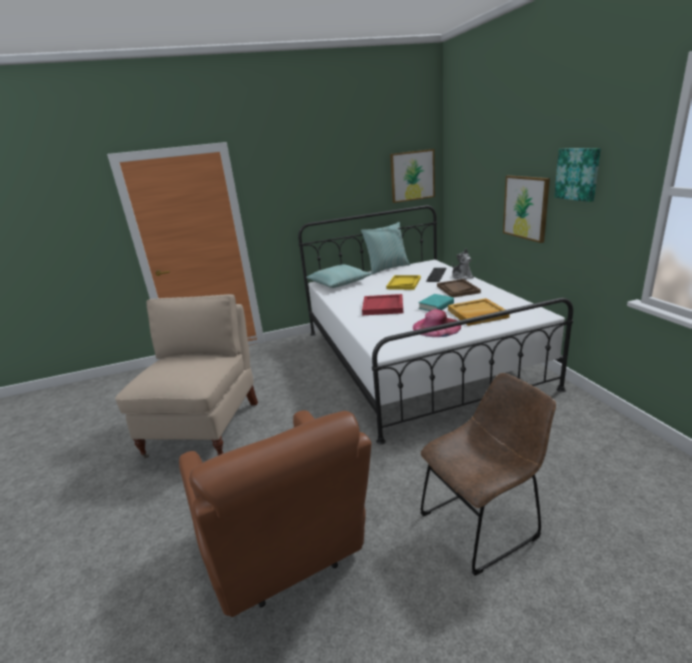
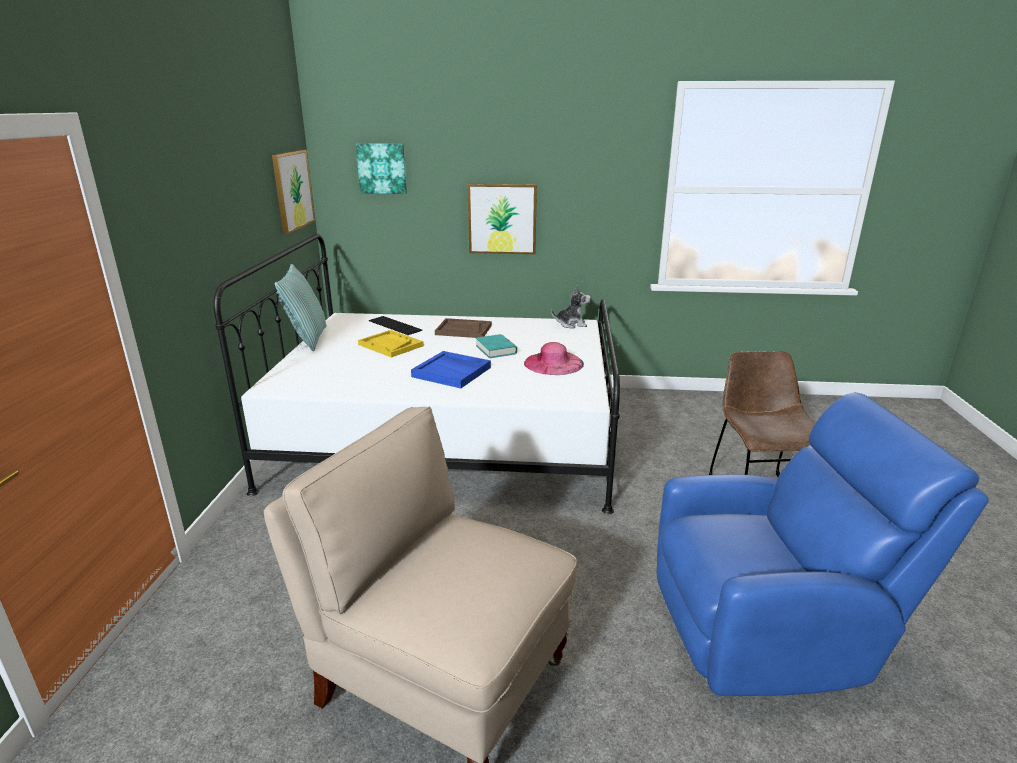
camera: 70 degrees left, 0 degrees up
(284, 553) = (769, 628): brown armchair -> blue armchair
(338, 283) = (299, 376): pillow -> none
(383, 307) = (452, 372): red tray -> blue tray
(462, 277) = (427, 319): plush toy -> plush toy (571, 324)
(477, 314) = (546, 341): beige tray -> none
(578, 174) = (575, 178): picture -> picture (382, 168)

